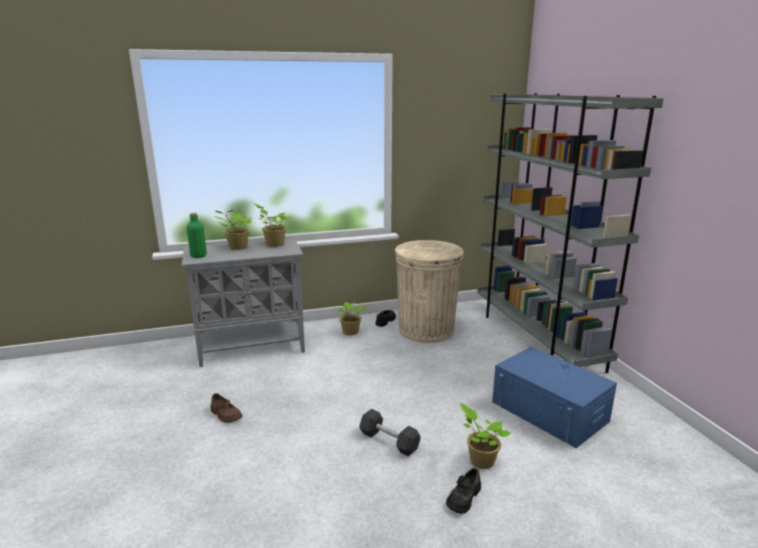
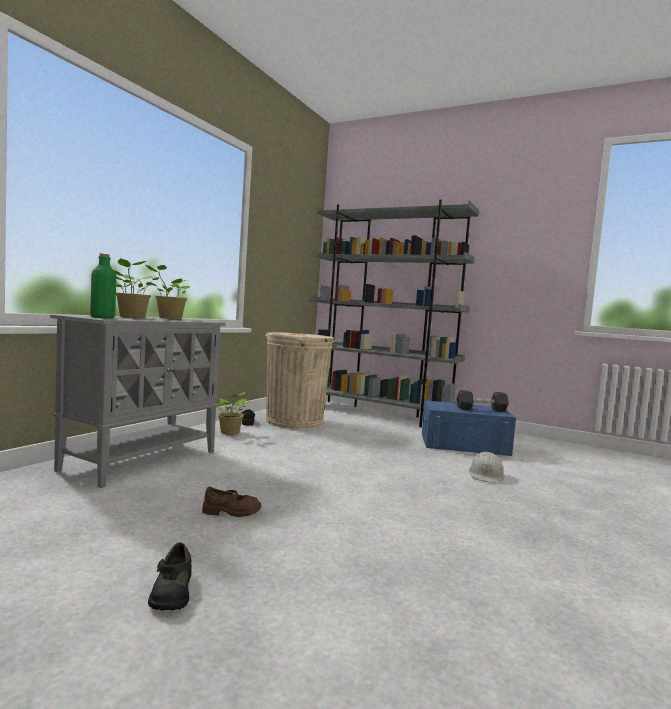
camera: 45 degrees left, 15 degrees down
(389, 441) = (415, 483): black dumbbell -> black dumbbell (481, 409)
(463, 498) = (520, 494): black shoe -> black shoe (171, 592)
(480, 460) = (486, 475): potted plant -> white hard hat

